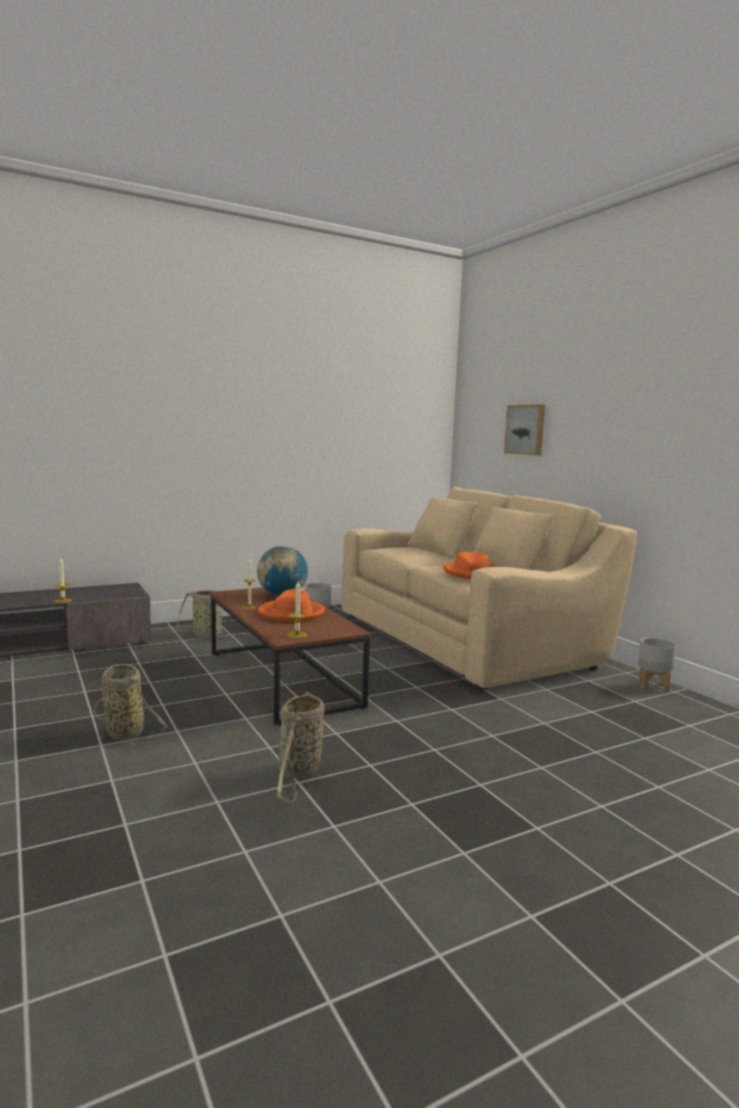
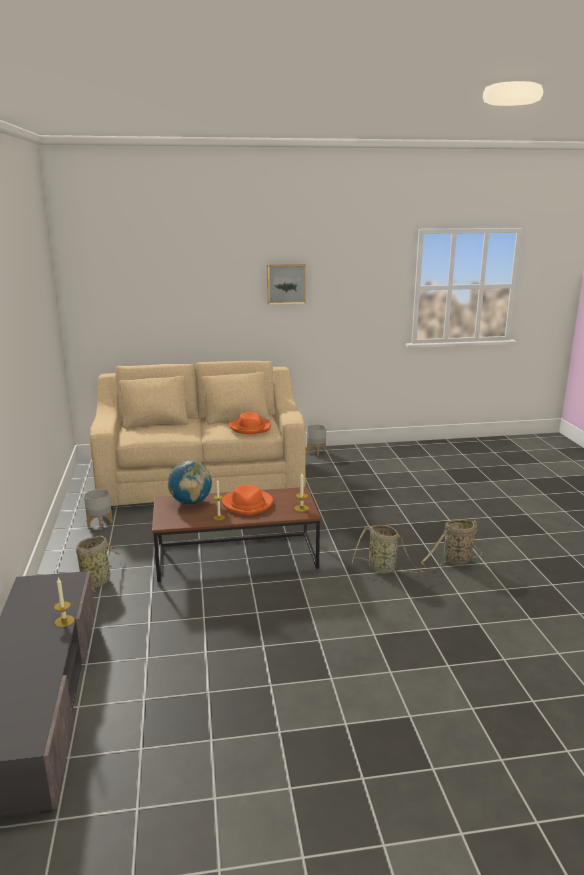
camera: 70 degrees left, 10 degrees up
(123, 732) = (302, 630): basket -> basket (455, 561)
(526, 429) = (164, 307): picture -> picture (286, 284)

